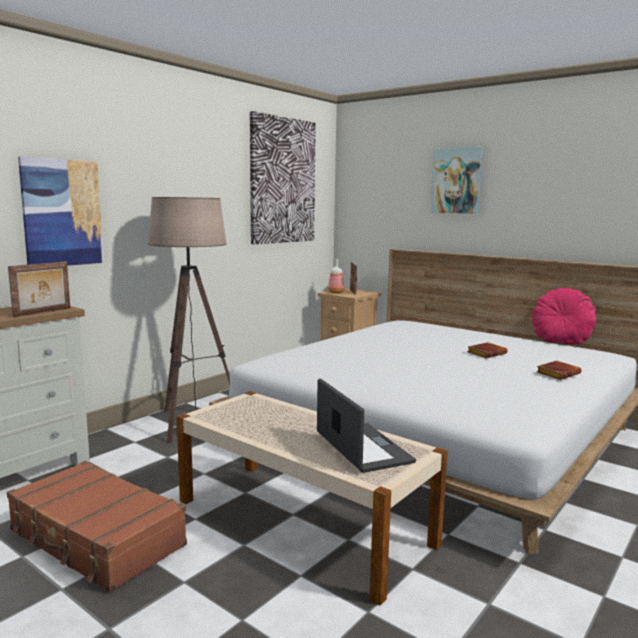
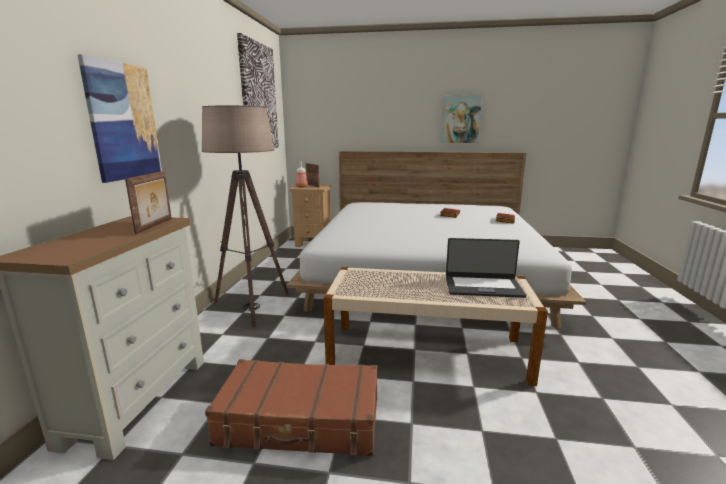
camera: 30 degrees left, 5 degrees up
(362, 448) = (483, 286): laptop -> laptop turned 150 degrees clockwise
(457, 181) = (386, 99): picture -> picture (461, 119)
(561, 342) = (467, 203): pink pillow -> none

